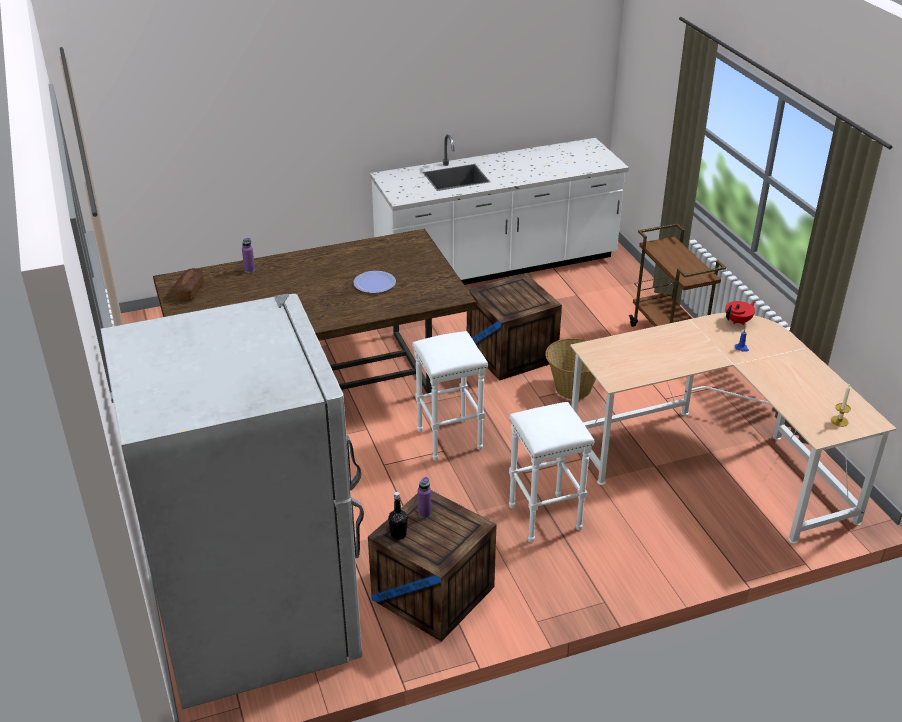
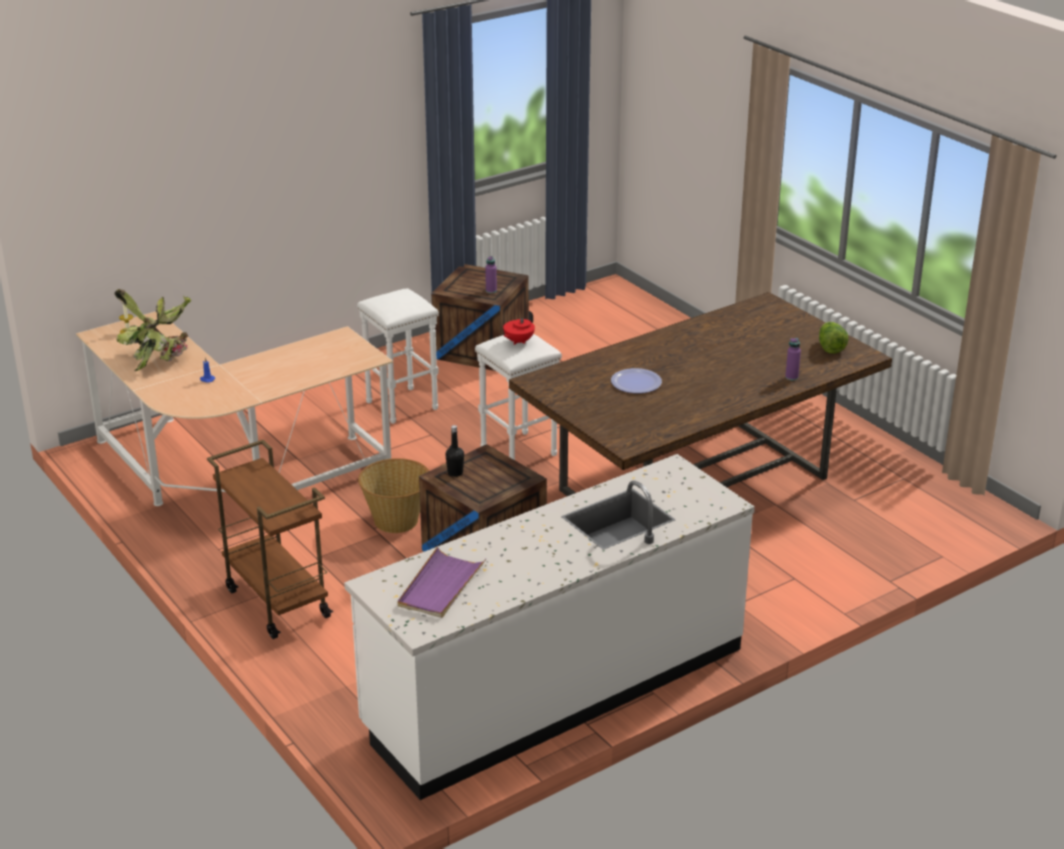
camera: 165 degrees right, 5 degrees down
(190, 291) = (830, 348): bread -> lettuce
(257, 621) = (607, 319): white fridge -> none
(398, 534) = (505, 278): black bottle -> black bottle (455, 473)
(574, 158) = (440, 586): none -> purple tray
(738, 321) = (204, 406): red teapot -> red teapot (518, 341)
(794, 382) = (160, 356): none -> potted plant

